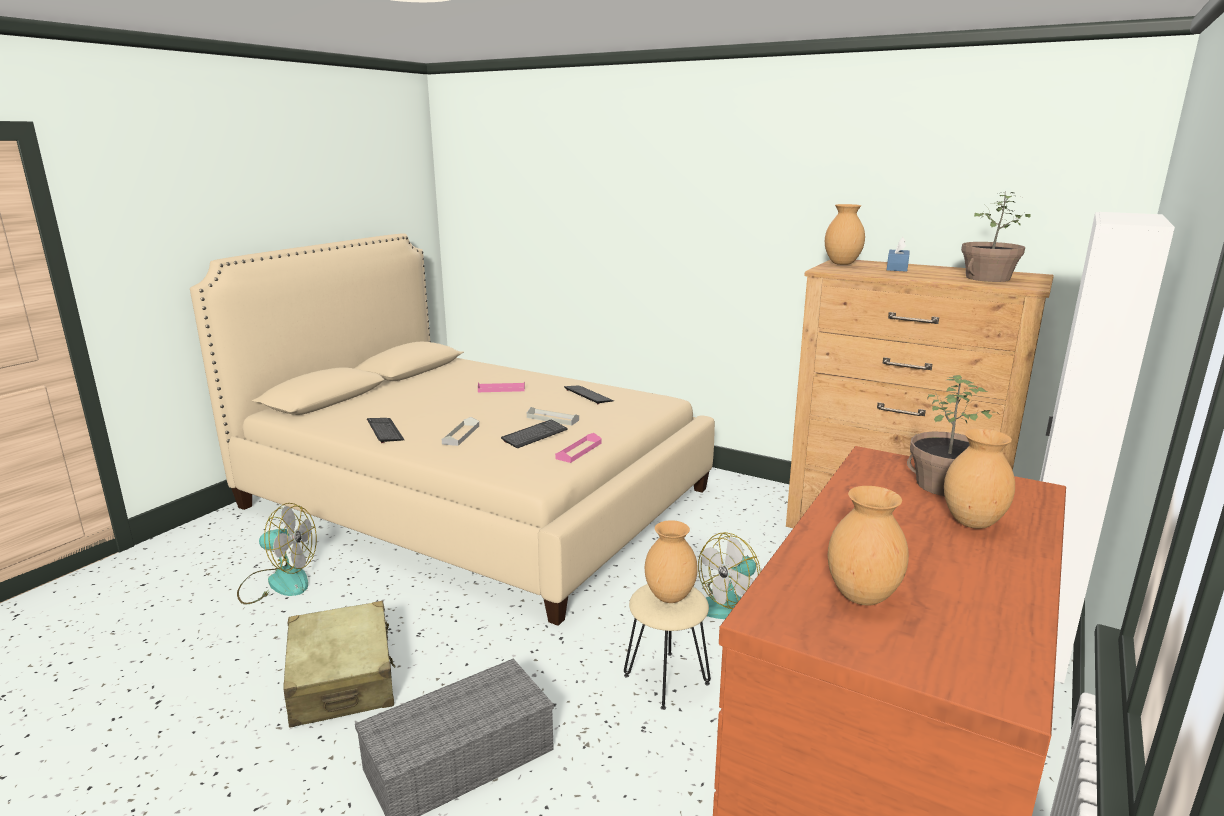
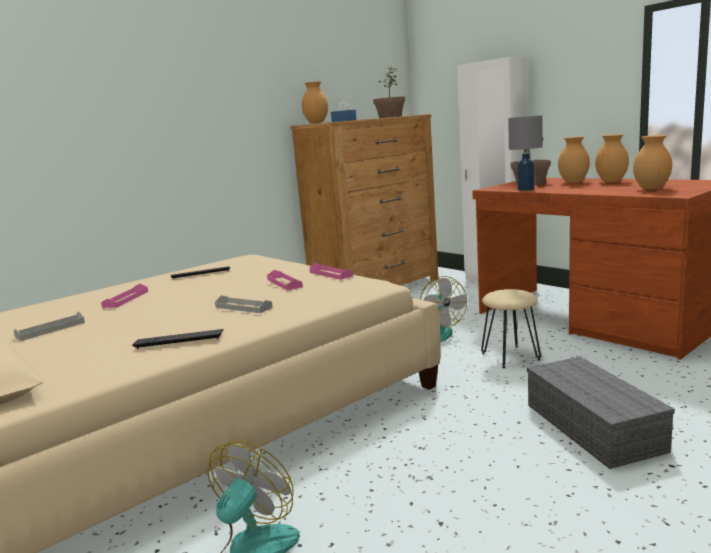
camera: 70 degrees left, 5 degrees down
(342, 679) = (483, 487): beige suitcase -> none
(534, 435) = (284, 283): keyboard -> pink tray
(552, 419) = (244, 282): grey tray -> grey tray (50, 329)
(670, 597) = (510, 293): brown vase -> brown vase (611, 181)
(856, 483) = (526, 189): none -> grey table lamp

